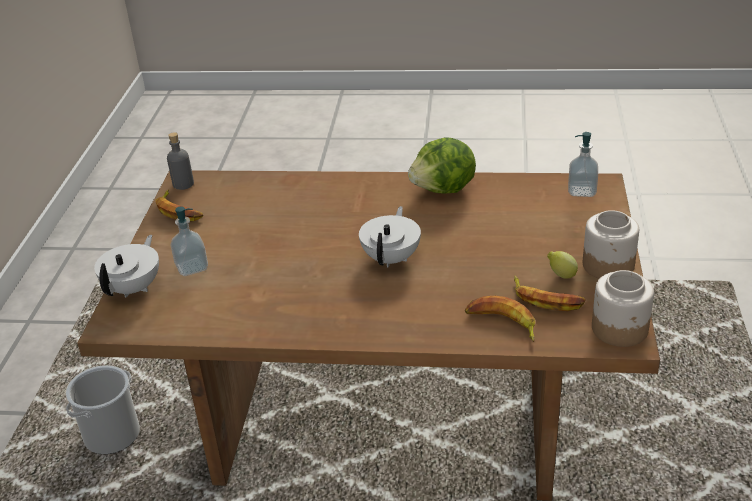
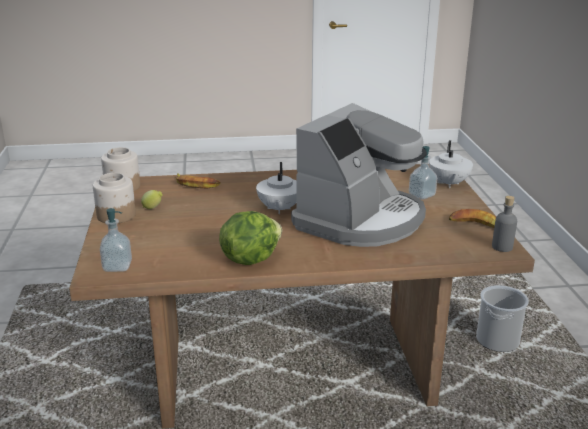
camera: 165 degrees right, 10 degrees down
(300, 231) = (361, 220): none -> coffee machine
(546, 299) = (166, 196): banana -> none

